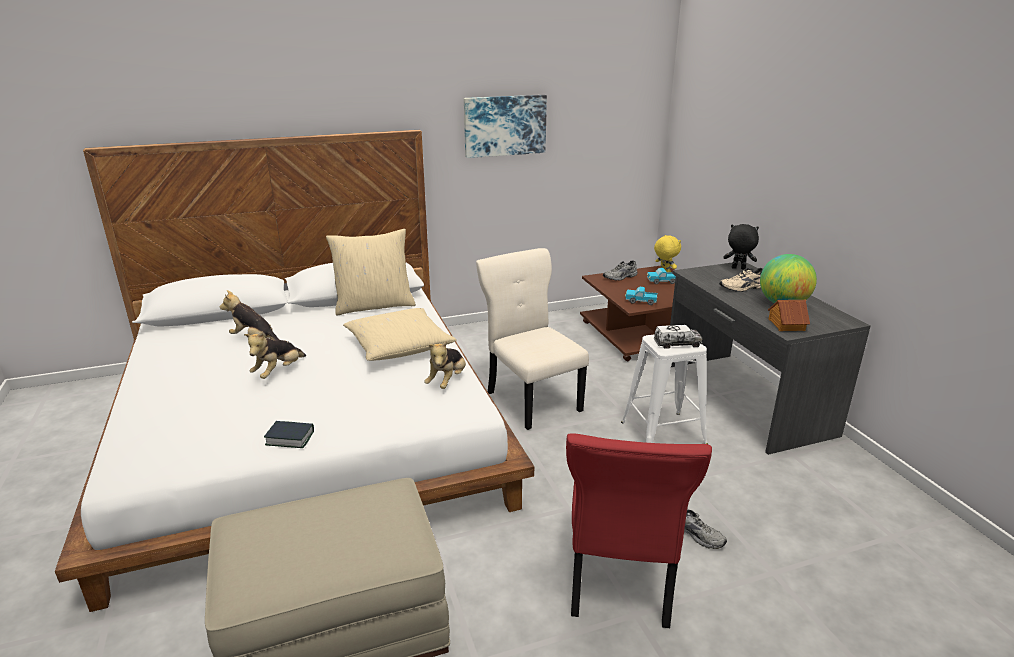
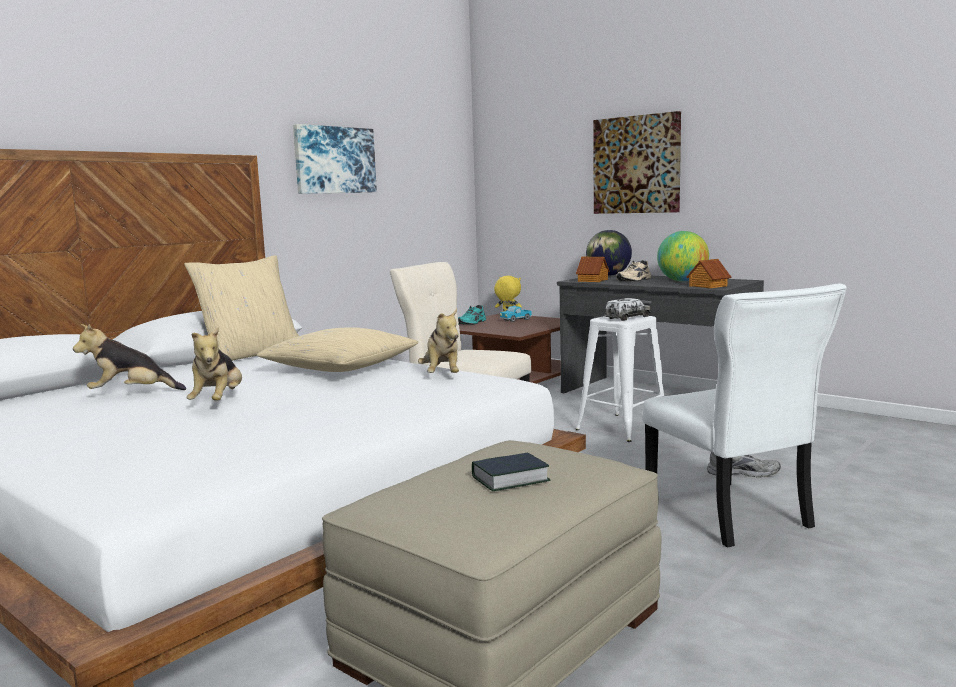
camera: 30 degrees left, 15 degrees down
(290, 438) = (334, 431): book -> book (510, 479)
(619, 581) = (730, 515): red chair -> white chair
(620, 277) = (472, 323): grey shoe -> turquoise shoe
(640, 301) = (518, 330): toy truck -> none
(704, 277) = (592, 280): none -> toy house
(738, 268) = (608, 275): black plush toy -> globe
(789, 162) = (637, 165): none -> picture

